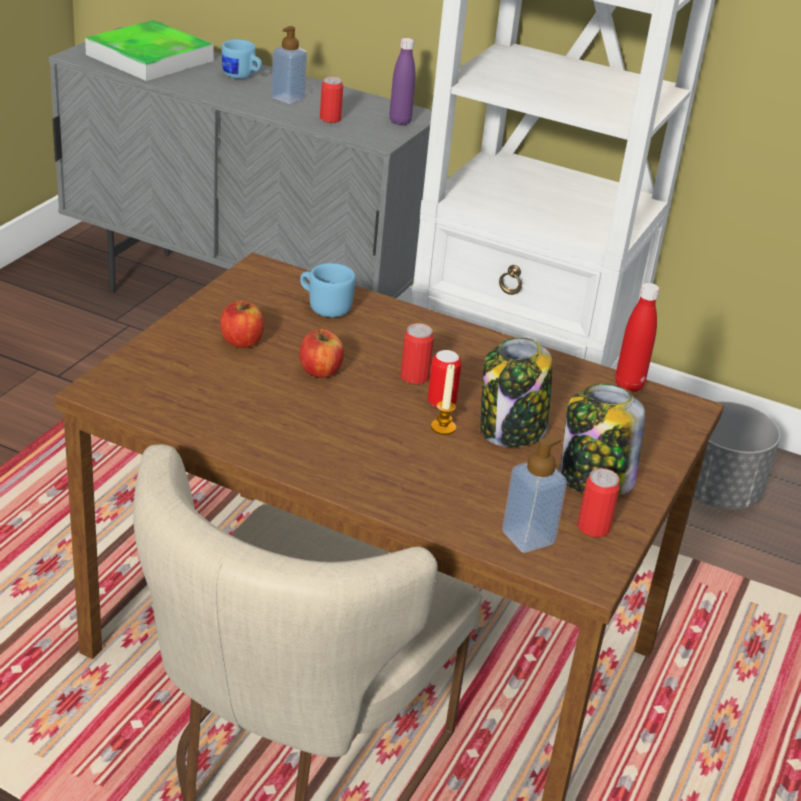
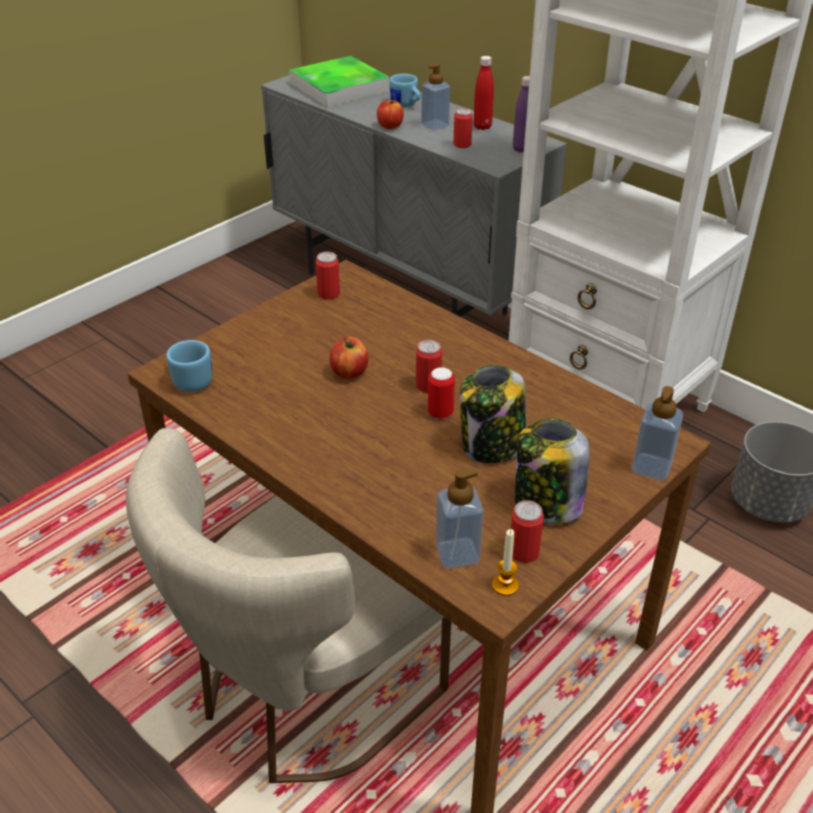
camera: 20 degrees right, 5 degrees up
(241, 341) = (297, 339): apple -> apple (390, 126)
(252, 290) = (328, 294): none -> can
(324, 307) = (381, 314): blue mug -> blue mug (190, 380)
(443, 427) = (431, 436): candle -> candle (505, 585)
(628, 385) = (624, 413): red bottle -> red bottle (482, 127)
(679, 433) = (651, 467): none -> soap dispenser

